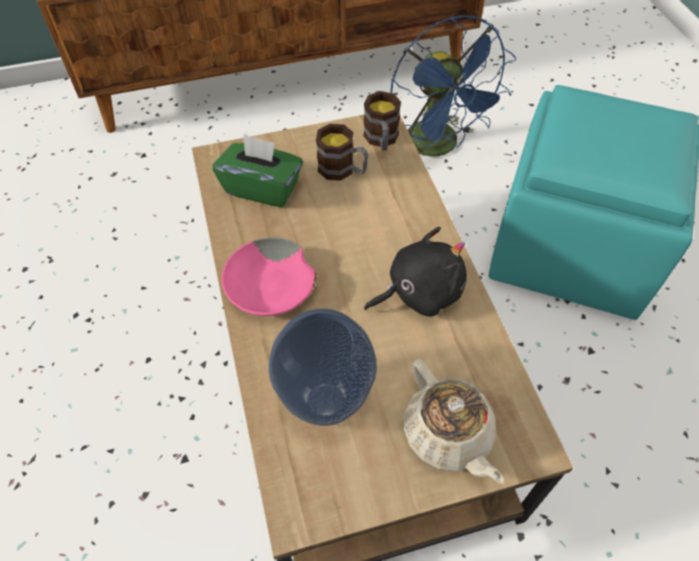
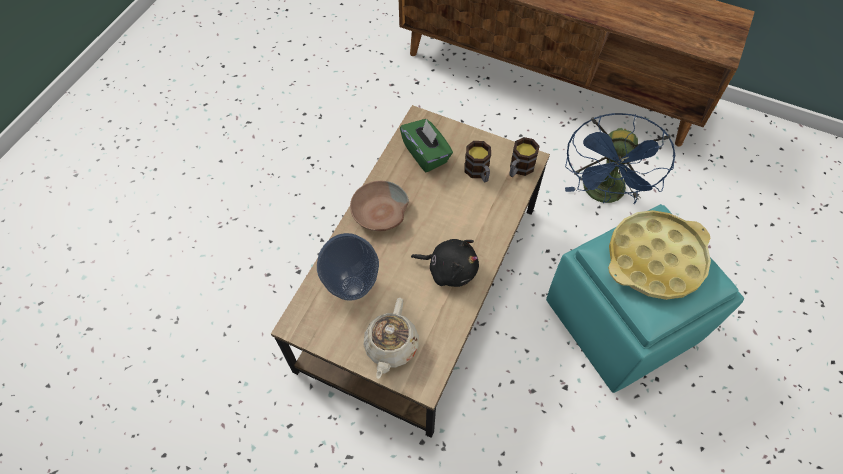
camera: 40 degrees right, 5 degrees up
(271, 288) = (379, 213): pink bowl -> brown bowl
(611, 132) = (655, 259): none -> yellow tray

